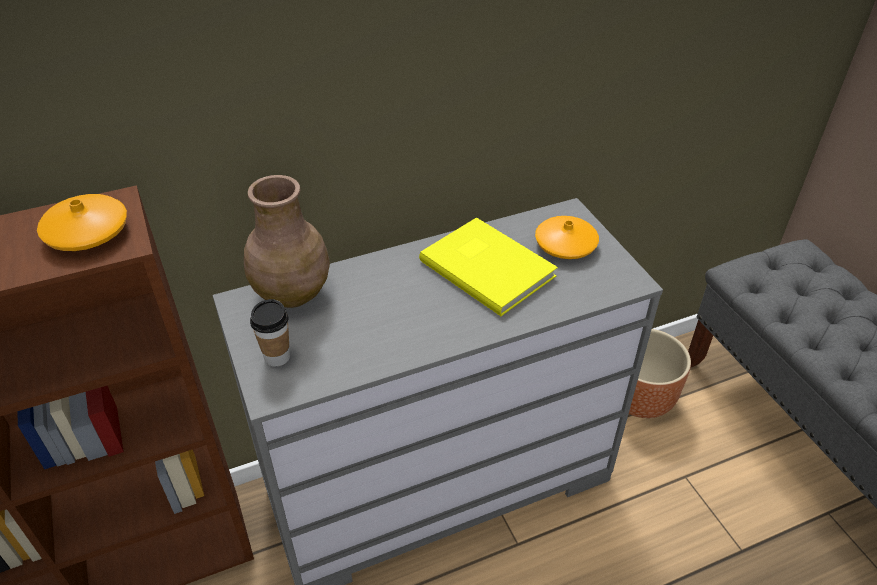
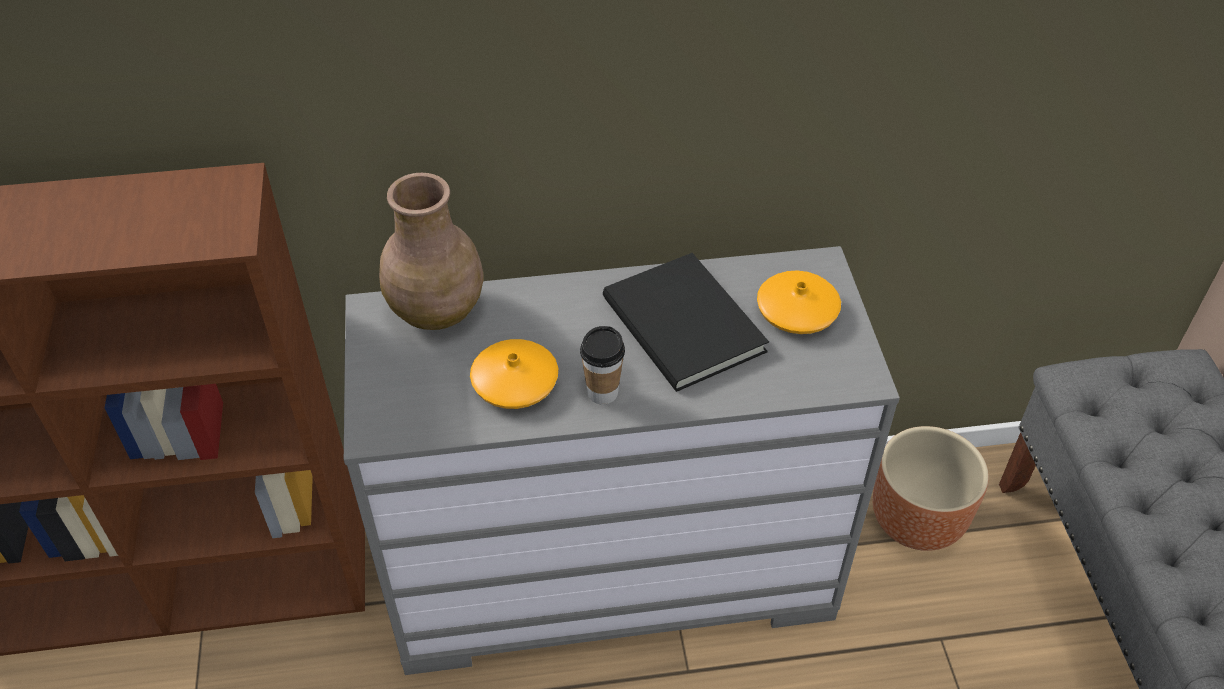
camera: 15 degrees right, 5 degrees up
(87, 233) = (195, 215): orange vase -> orange vase (515, 382)
(277, 357) = (395, 389): cup -> cup (602, 392)
(488, 266) = (686, 321): yellow book -> black book

